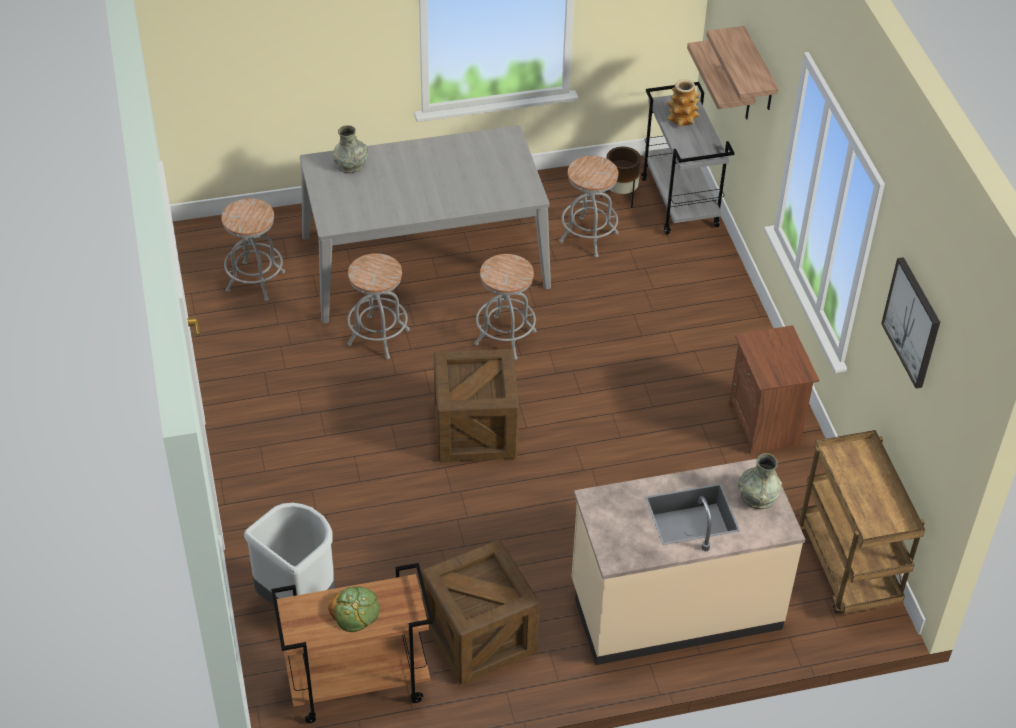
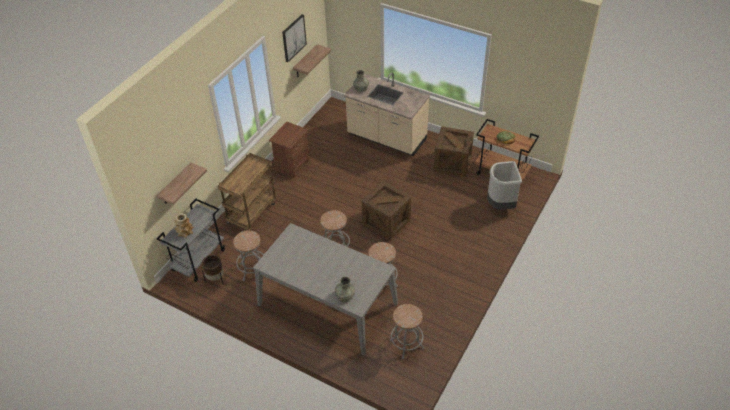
camera: 135 degrees left, 0 degrees up
(759, 71) = (186, 151): shelf -> shelf (305, 62)
(848, 569) = (326, 118): brown cart -> brown cart (252, 212)

